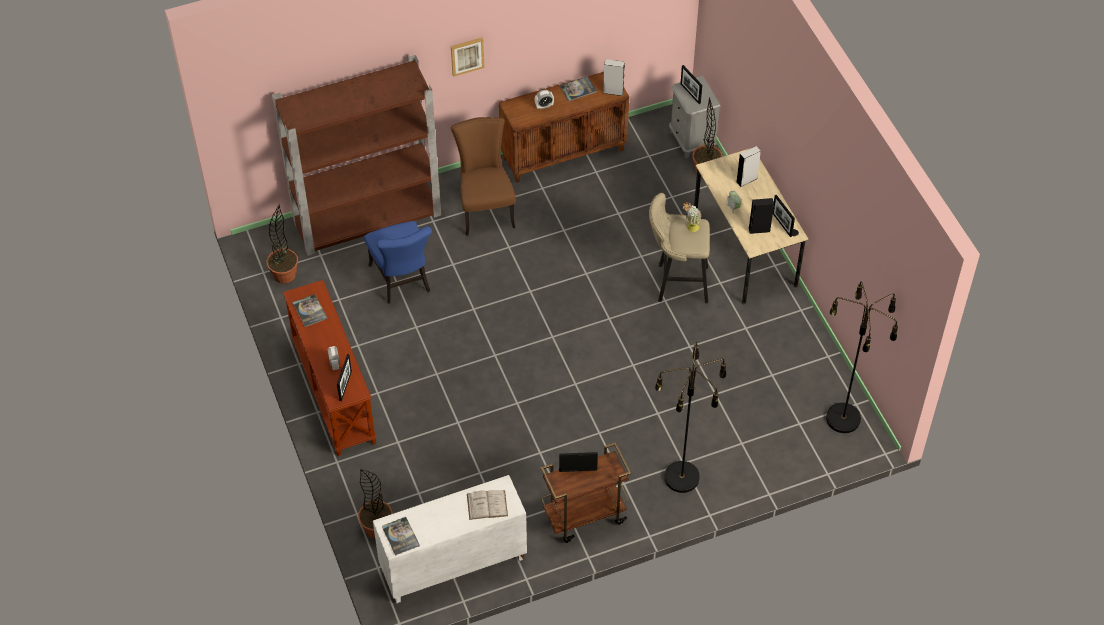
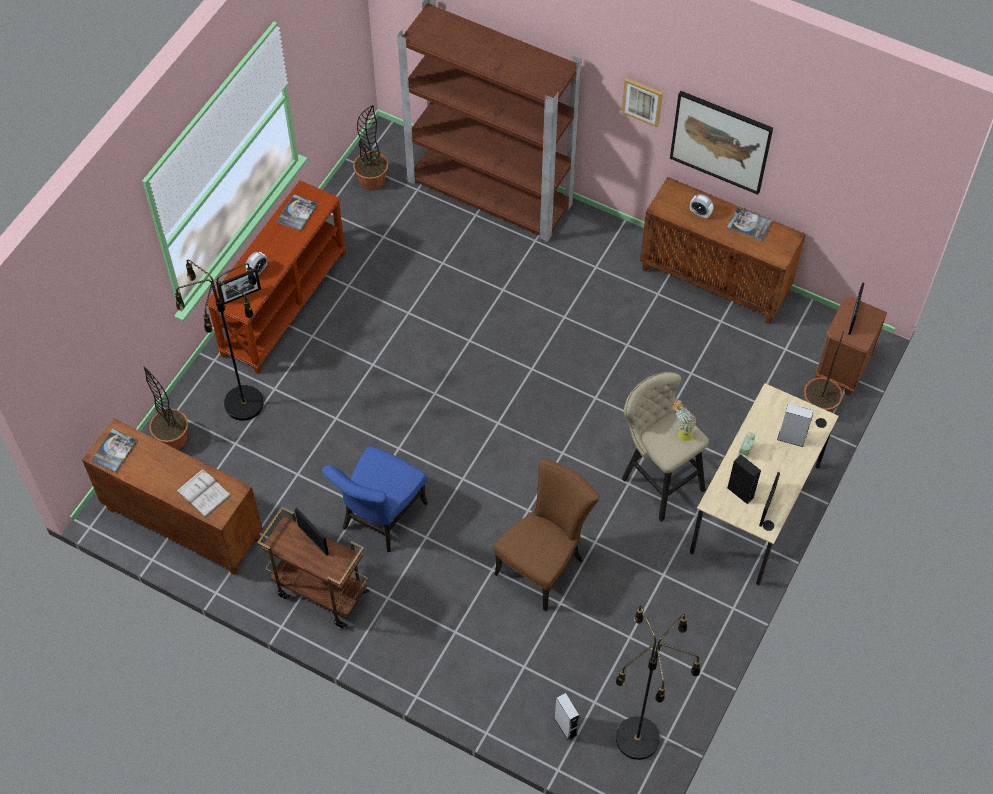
camera: 50 degrees right, 5 degrees up
(402, 281) = (447, 266): blue chair -> blue chair (380, 518)
(452, 565) = (182, 524): white cabinet -> brown cabinet
(485, 208) = (589, 268): brown chair -> brown chair (544, 564)
(534, 44) = (720, 141): none -> picture
(613, 91) = (777, 253): grey speaker -> grey speaker (565, 726)
(682, 478) = (437, 643): floor lamp -> floor lamp (243, 404)
(691, 140) = (841, 370): grey nightstand -> brown nightstand

